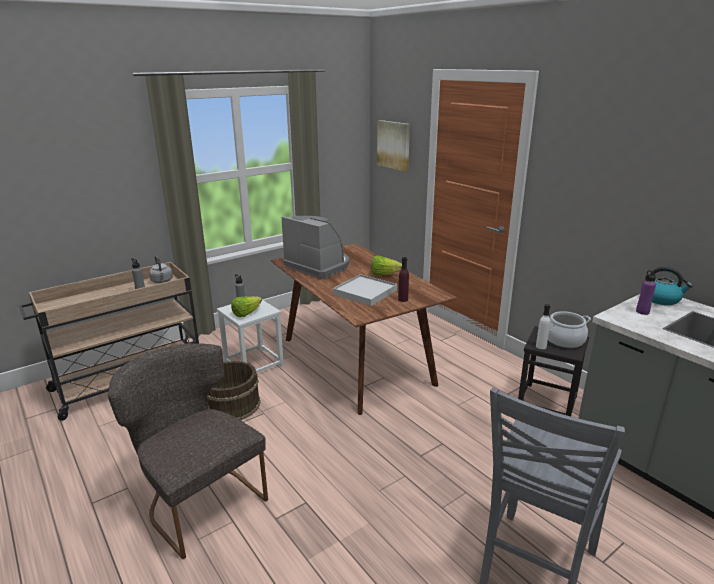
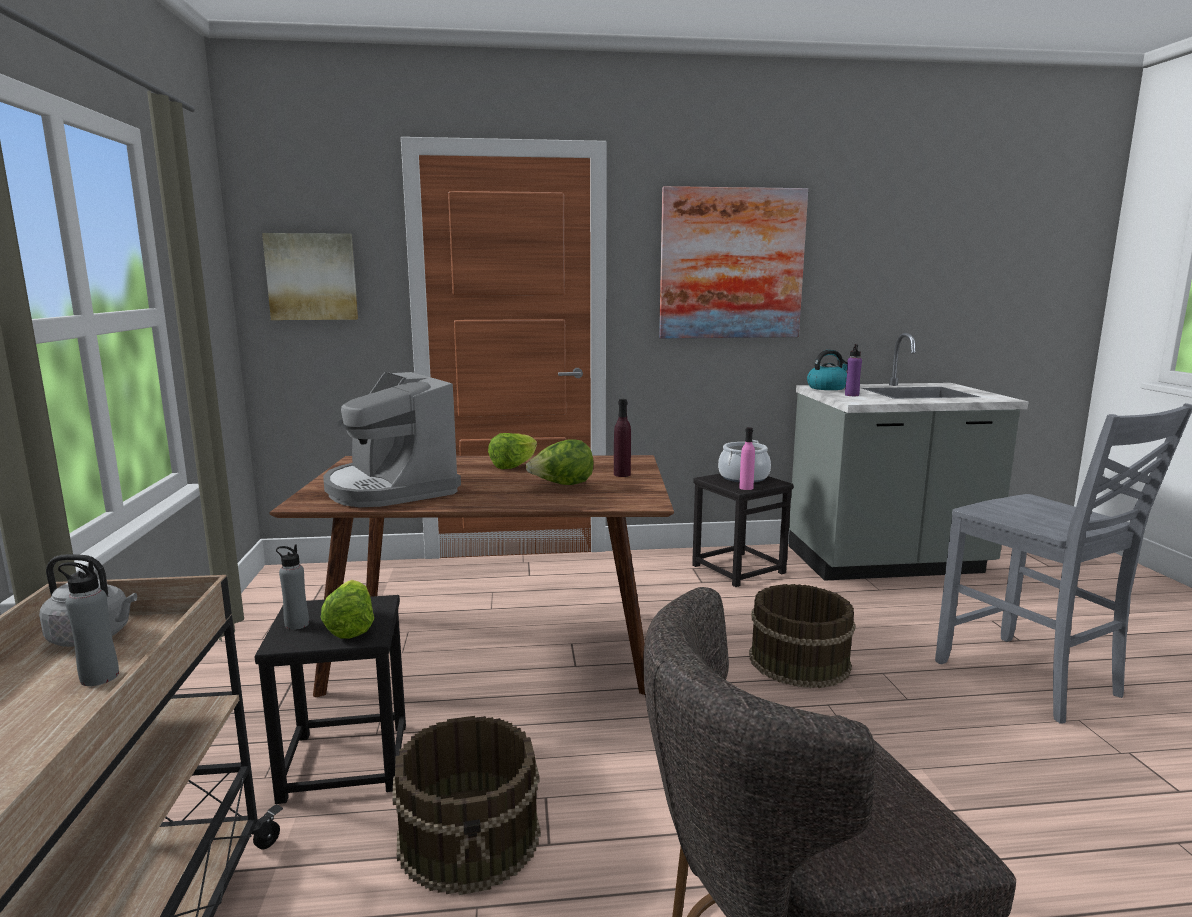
camera: 60 degrees left, 10 degrees down
(253, 364) = (345, 762): white stool -> black stool
(318, 266) = (390, 489): coffee machine -> coffee machine turned 105 degrees counterclockwise
(365, 292) = (562, 485): white tray -> lettuce
(444, 454) = (798, 661): none -> brown bucket
(541, 346) = (746, 488): white bottle -> pink bottle
(614, 174) = (731, 264): none -> picture

